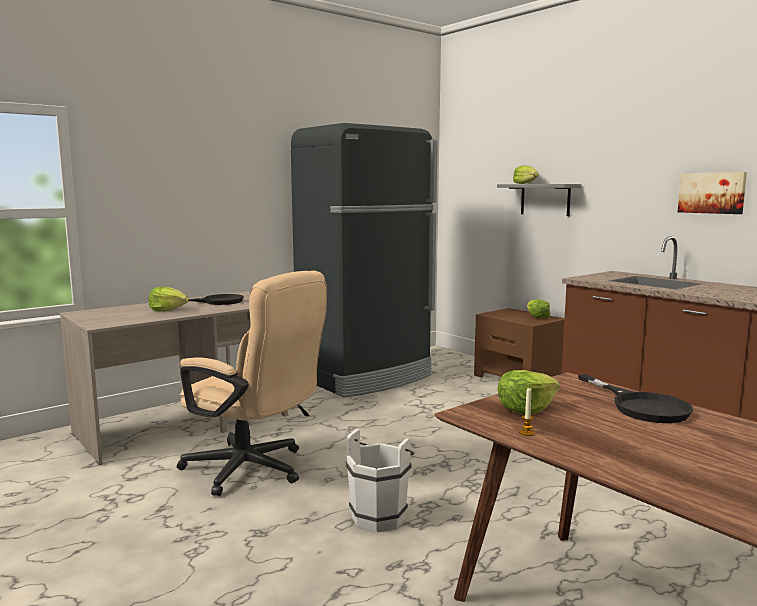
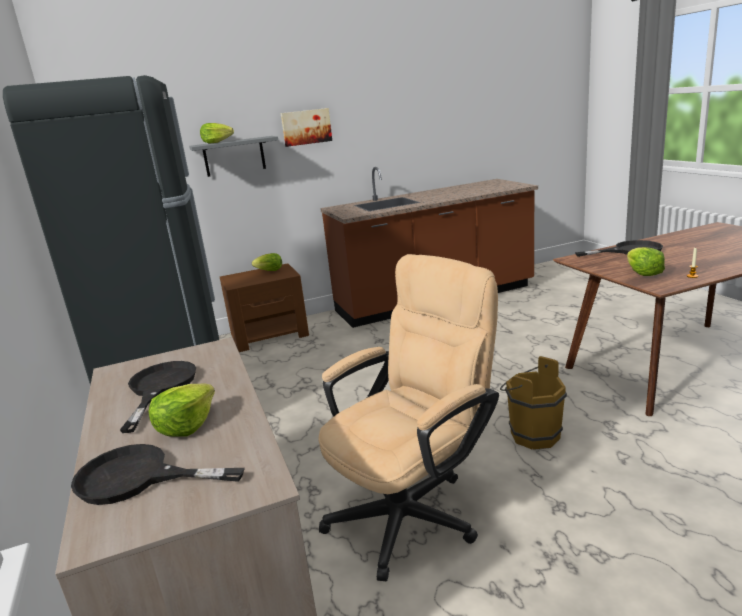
camera: 70 degrees left, 10 degrees up
(120, 311) = (138, 478): none -> black frying pan
(380, 515) = (531, 434): white bucket -> brown bucket
(712, 193) = (383, 129): picture -> picture (306, 127)

